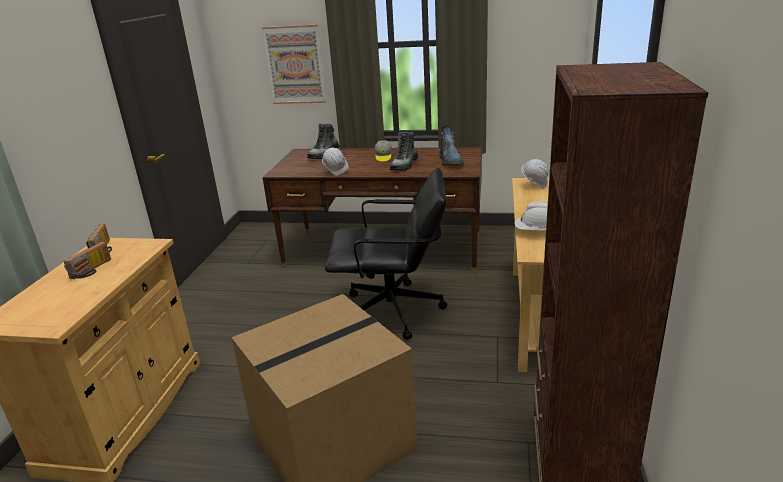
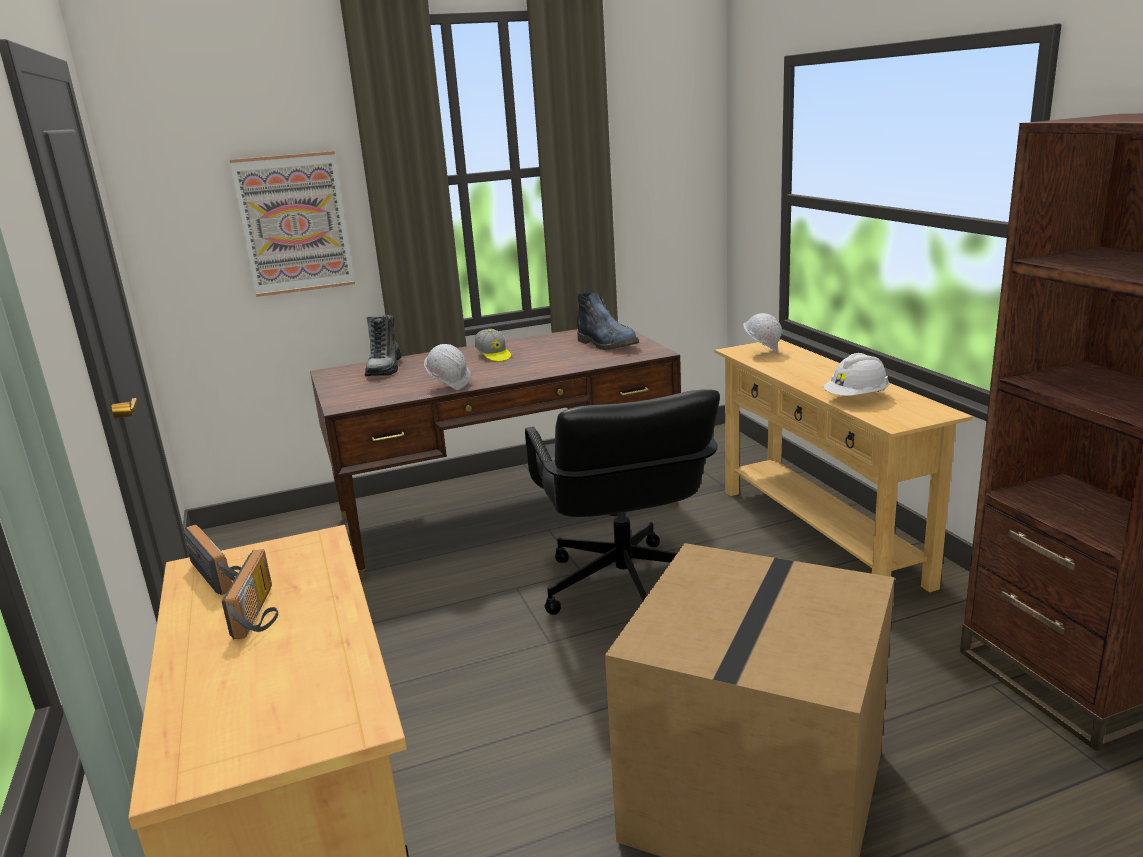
camera: 30 degrees left, 5 degrees down
(393, 312) = (624, 587): black office chair -> black office chair turned 105 degrees clockwise
(404, 165) = (546, 360): boot -> none

